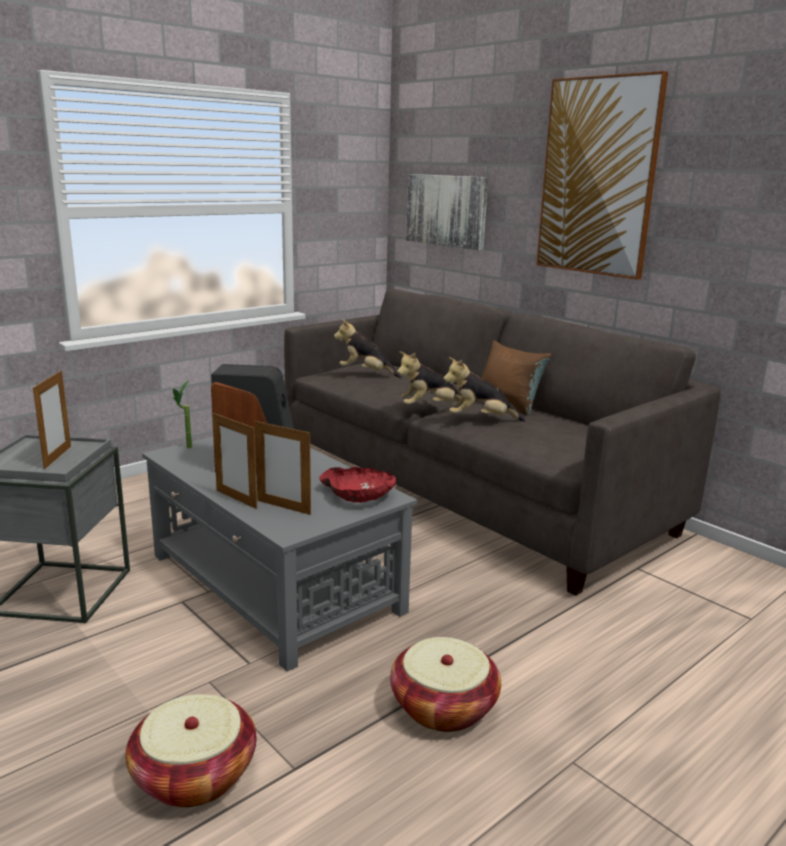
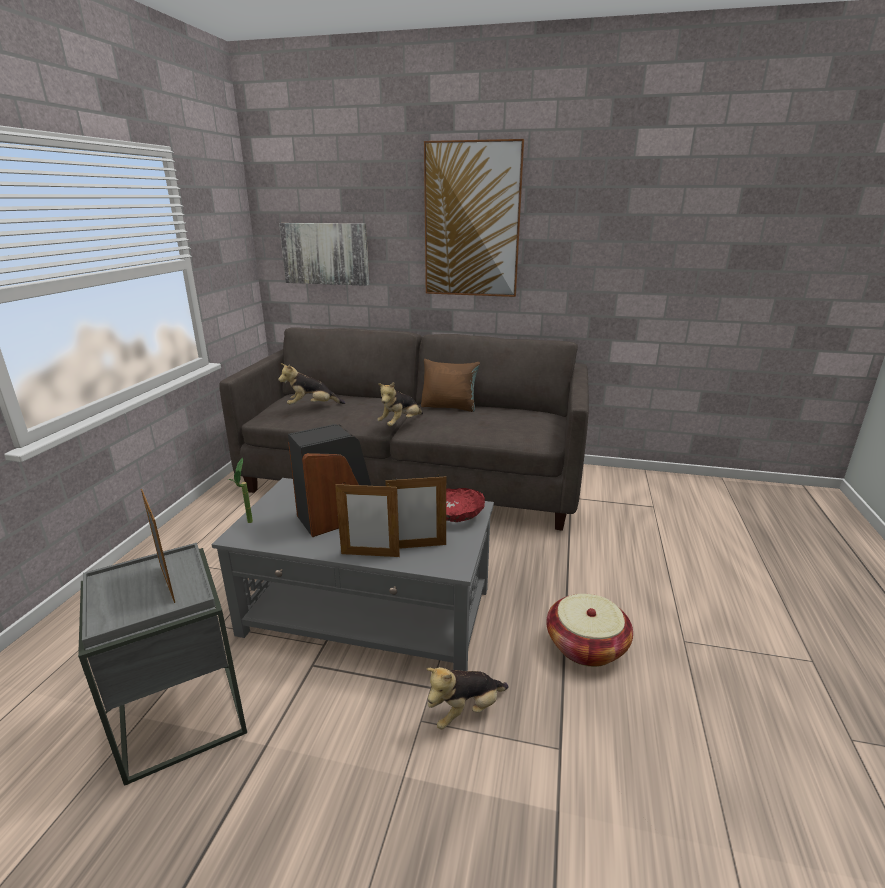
camera: 35 degrees left, 5 degrees up
(194, 775) = (505, 803): basket -> none
(480, 419) = (452, 424): plush toy -> plush toy (465, 711)

